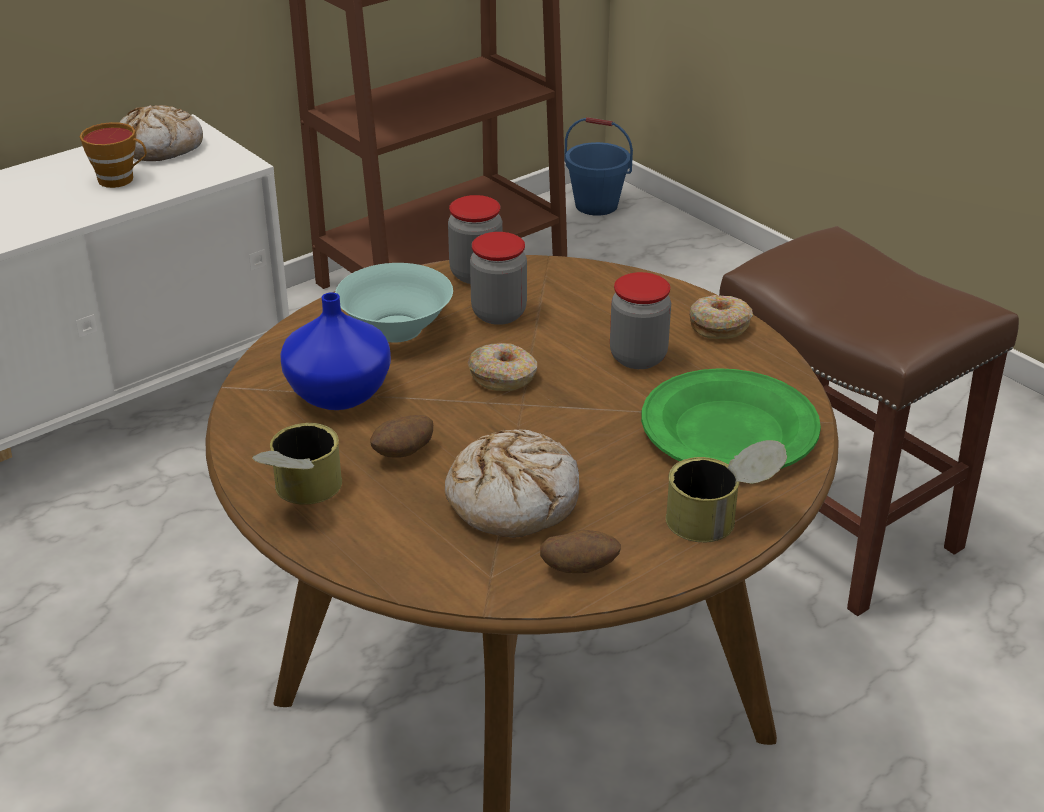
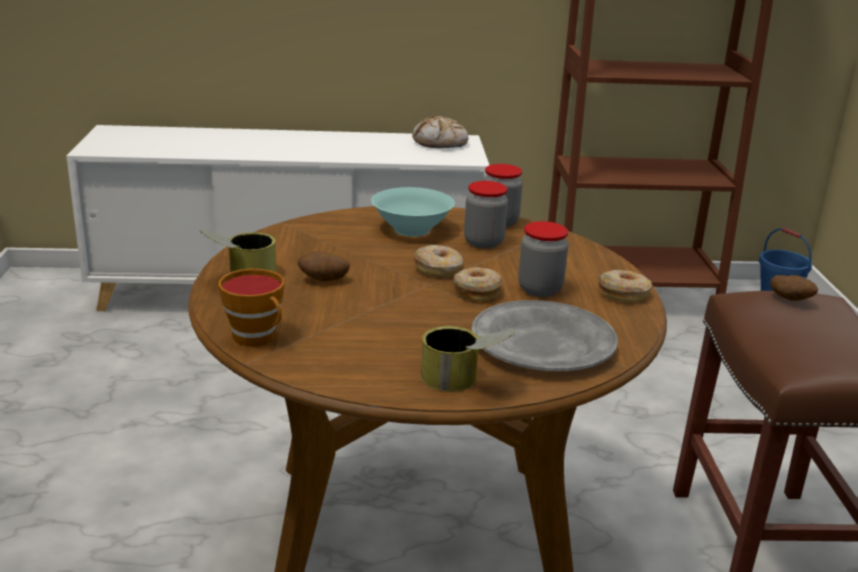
camera: 35 degrees right, 10 degrees down
(120, 180) = (399, 150): cup -> cup (258, 338)
(340, 395) = (333, 245): blue vase -> none
(513, 498) = (351, 321): bread -> none
(579, 569) = (333, 367): potato -> potato (791, 300)
(582, 391) = (477, 291): none -> donut
(728, 430) = (543, 343): green plate -> grey plate

